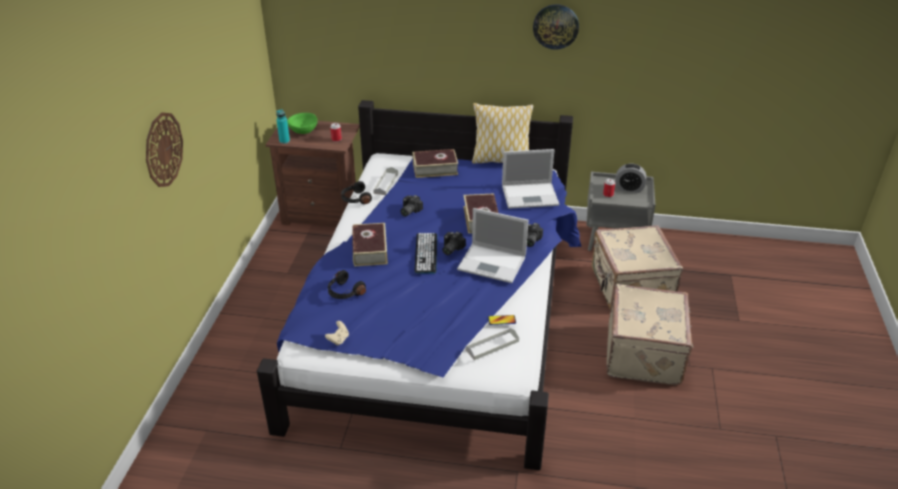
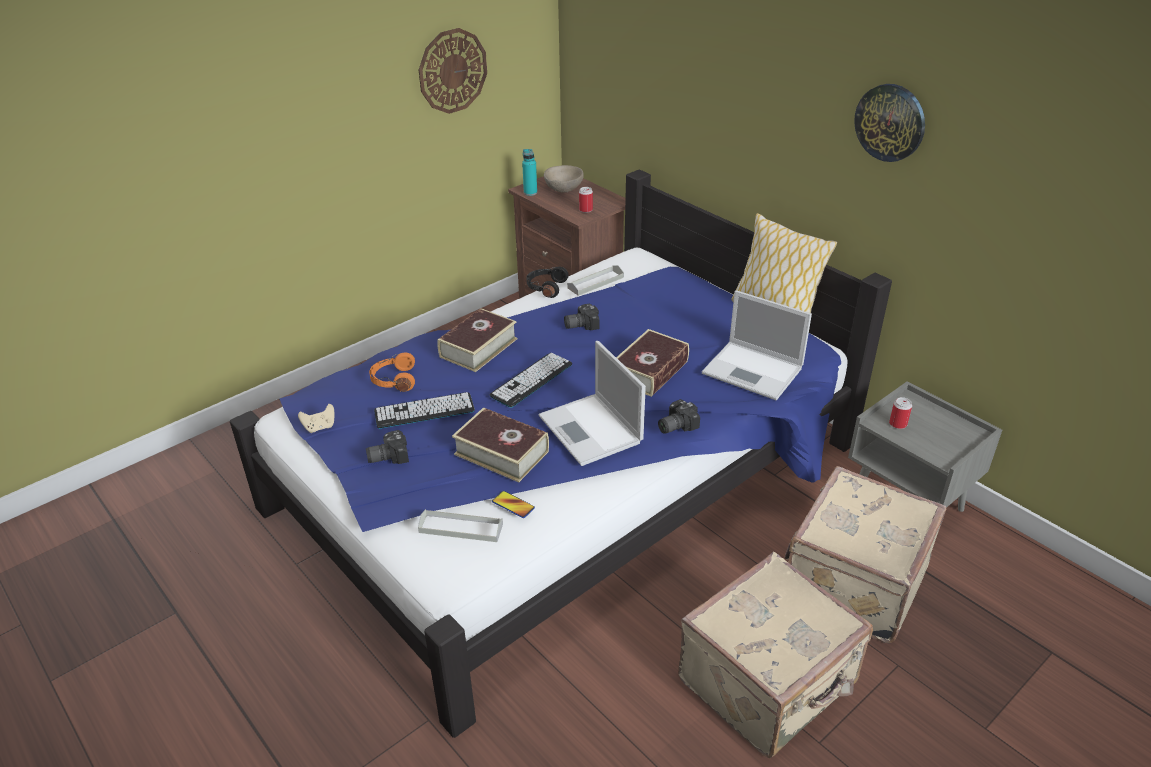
camera: 40 degrees right, 0 degrees up
(163, 149) = (274, 130): wall clock -> wall clock (452, 71)
(303, 131) = (563, 189): green bowl -> beige bowl
(344, 292) = (393, 380): black headphones -> orange headphones
(389, 299) = (424, 411): none -> keyboard
(435, 168) = (675, 289): book -> book (501, 453)
(450, 249) = (565, 388): camera -> camera (387, 456)
(629, 188) = (943, 430): alarm clock -> none

